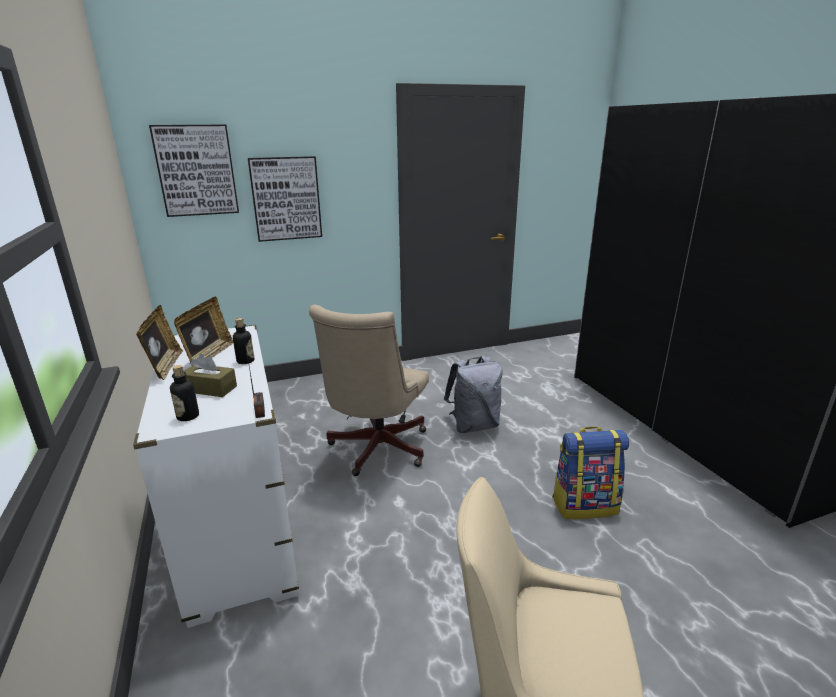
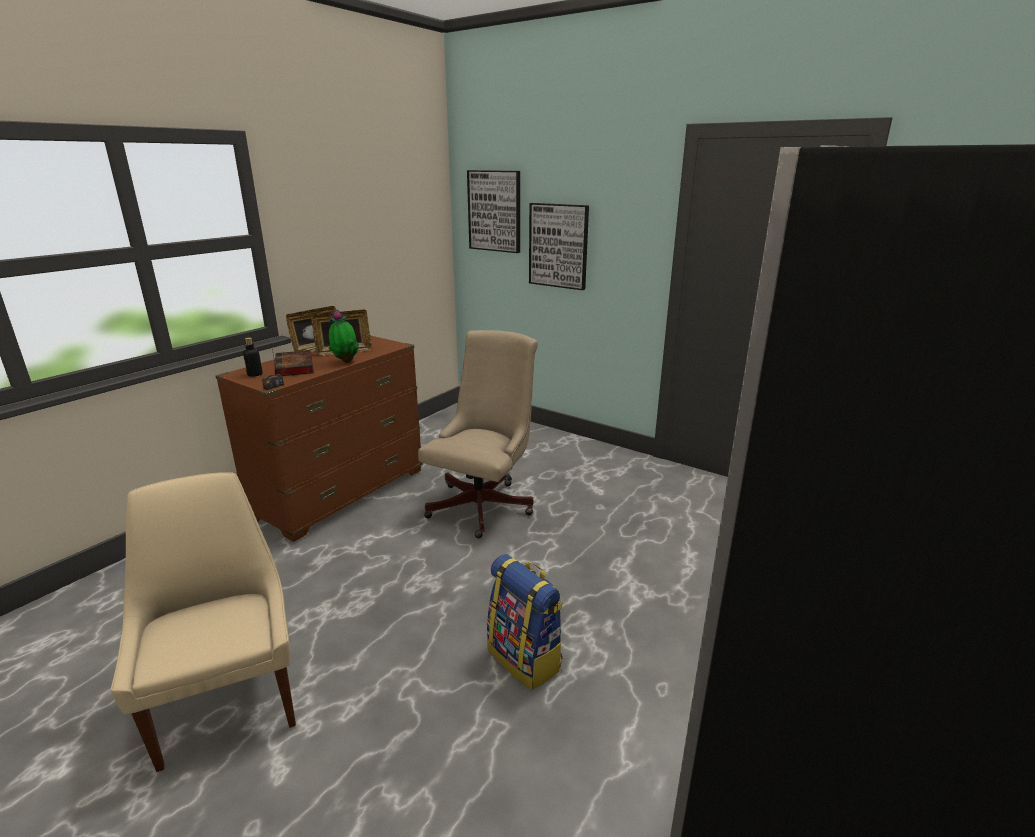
camera: 55 degrees right, 0 degrees up
(210, 389) = (295, 367): brown tissue box -> book
(239, 530) = (341, 493): white dresser -> brown dresser
(245, 361) = (345, 361): bottle -> potted plant
(375, 450) = (484, 504): beige office chair -> beige office chair turned 135 degrees clockwise
(473, 425) = (588, 539): grey backpack -> none

